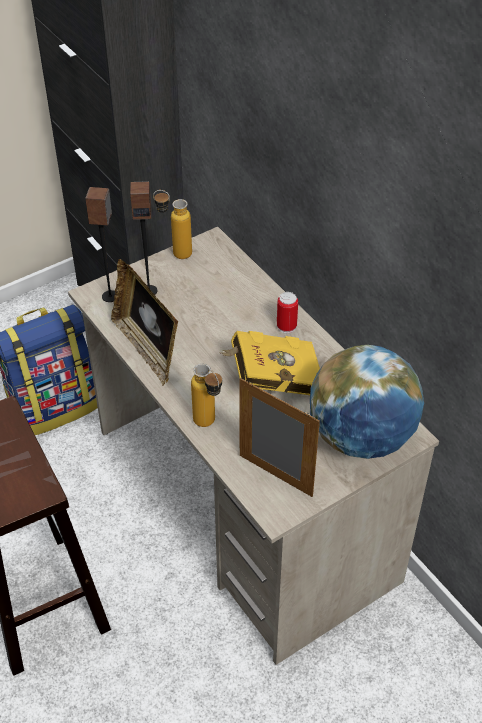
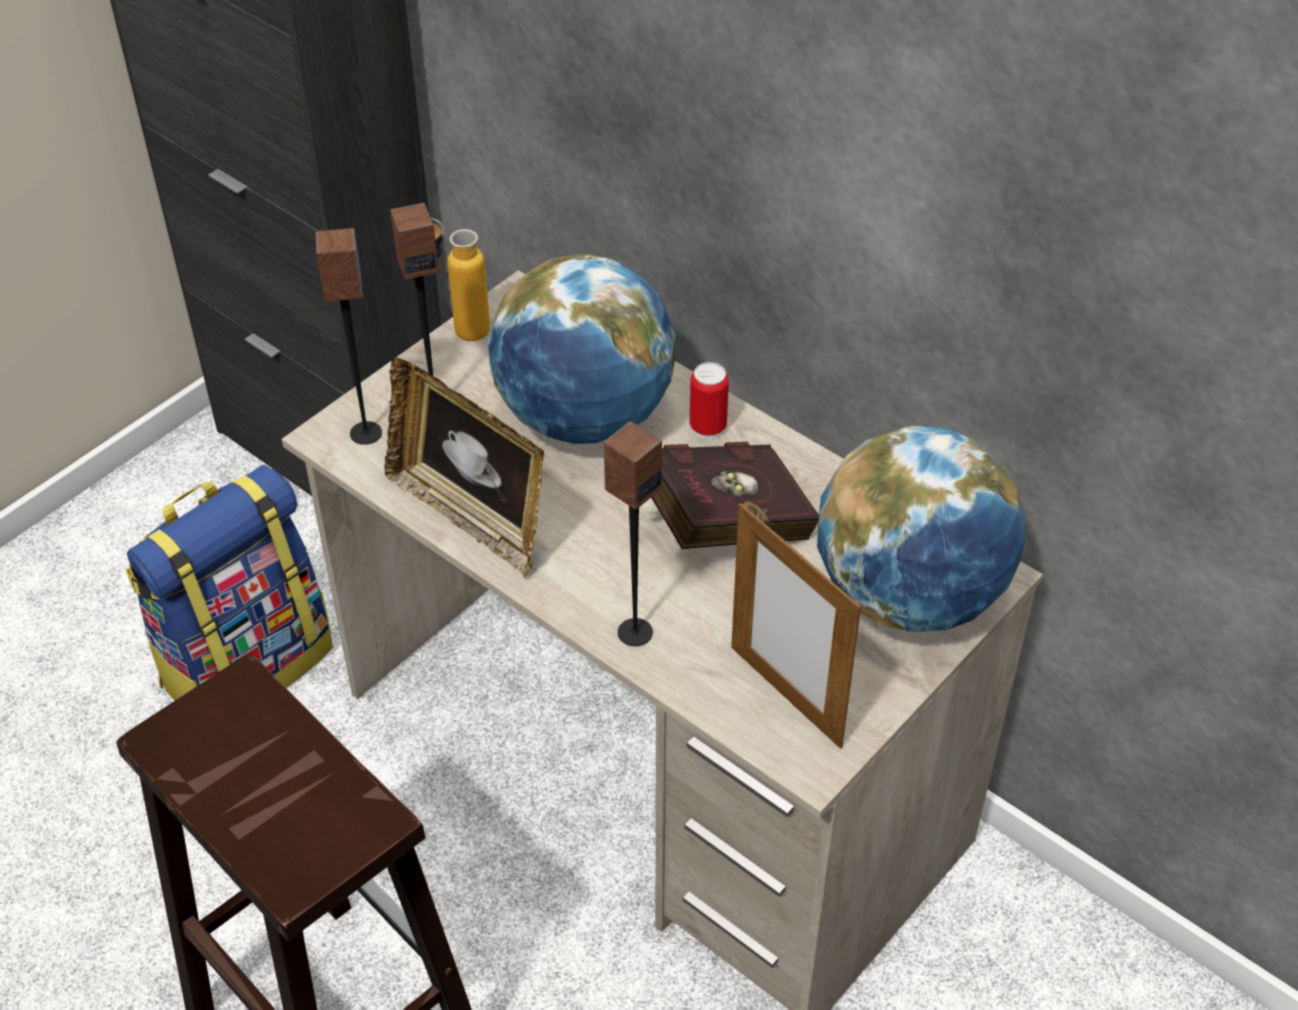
camera: 15 degrees left, 0 degrees up
(209, 425) = (634, 632): bottle -> speaker
(223, 309) = (584, 418): none -> globe
(272, 379) = (717, 526): yellow book -> red book
(275, 475) = (785, 696): picture frame -> picture frame turned 150 degrees counterclockwise

